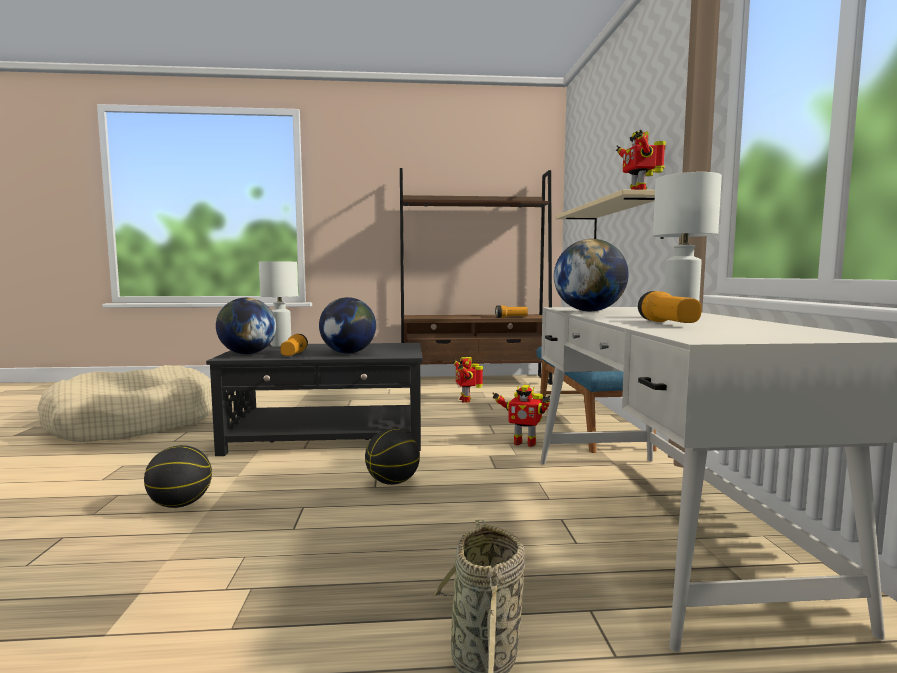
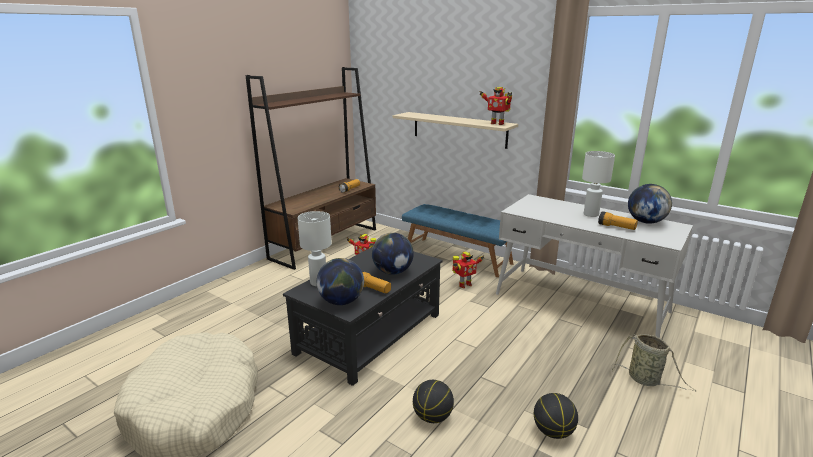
camera: 50 degrees left, 15 degrees up
(392, 482) = (475, 340): basketball -> basketball (553, 432)
(589, 311) = (541, 214): globe -> globe (645, 222)

